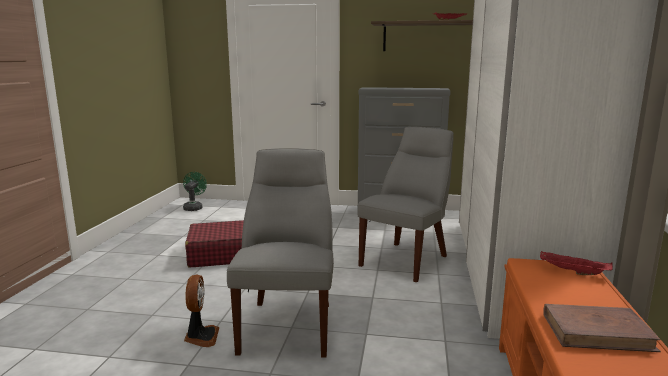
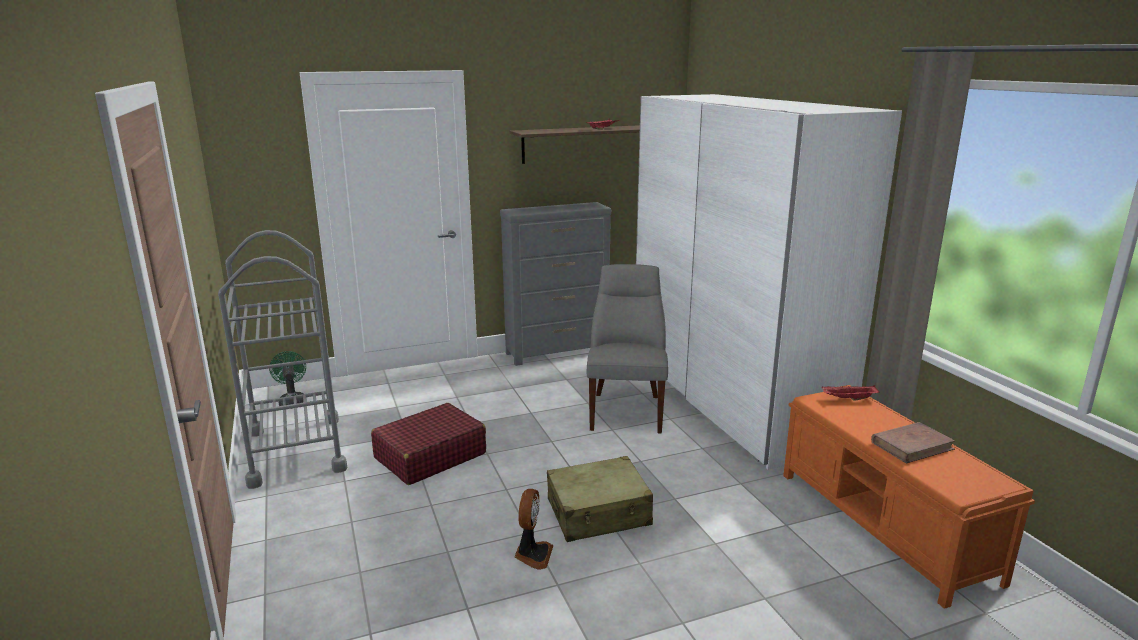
camera: 30 degrees left, 5 degrees up
(157, 232) = (296, 451): none -> grey cart
(201, 337) = (533, 555): fan -> fan turned 45 degrees clockwise
(288, 324) = (599, 513): grey chair -> beige suitcase

